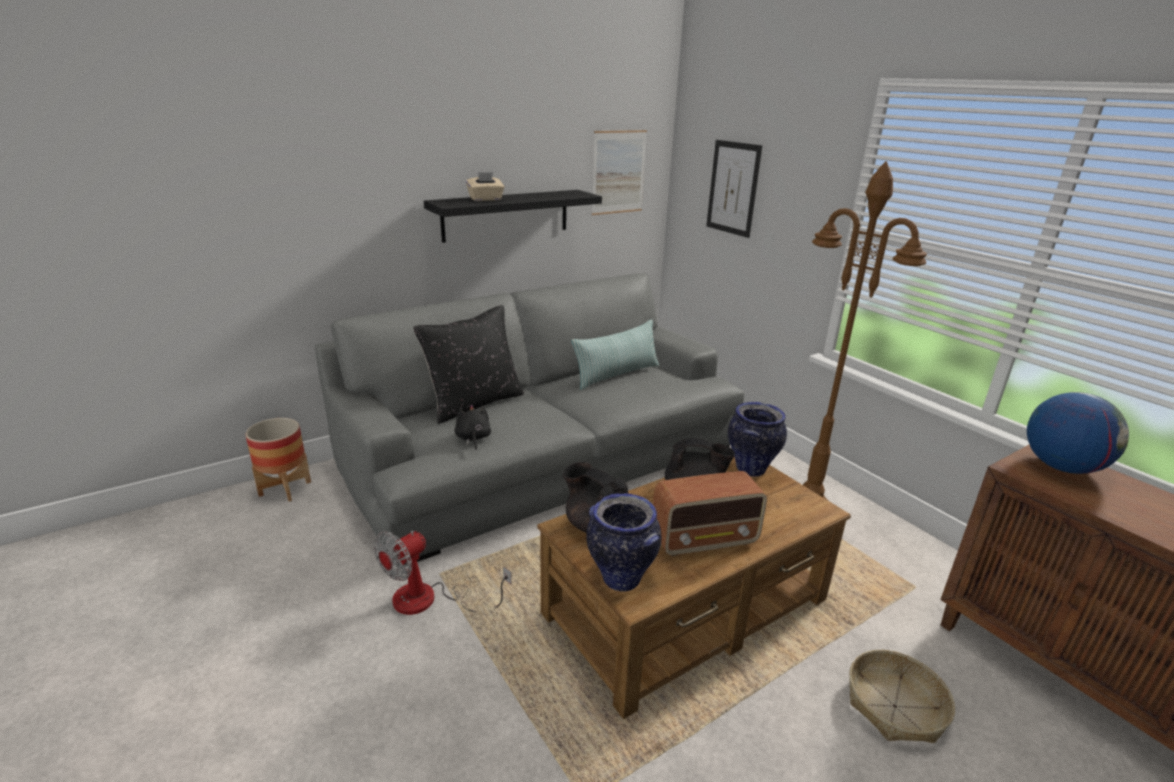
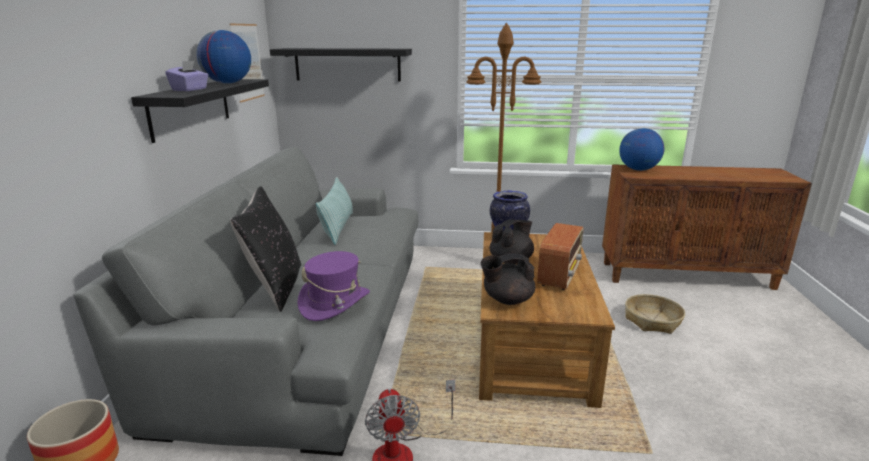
camera: 50 degrees left, 5 degrees down
(473, 438) = (335, 303): black plush toy -> purple hat
(485, 199) = (190, 89): beige tissue box -> purple tissue box
(545, 196) = (227, 83): none -> globe
(620, 579) = (570, 313): vase -> none
(733, 188) = (347, 64): picture -> black shelf

